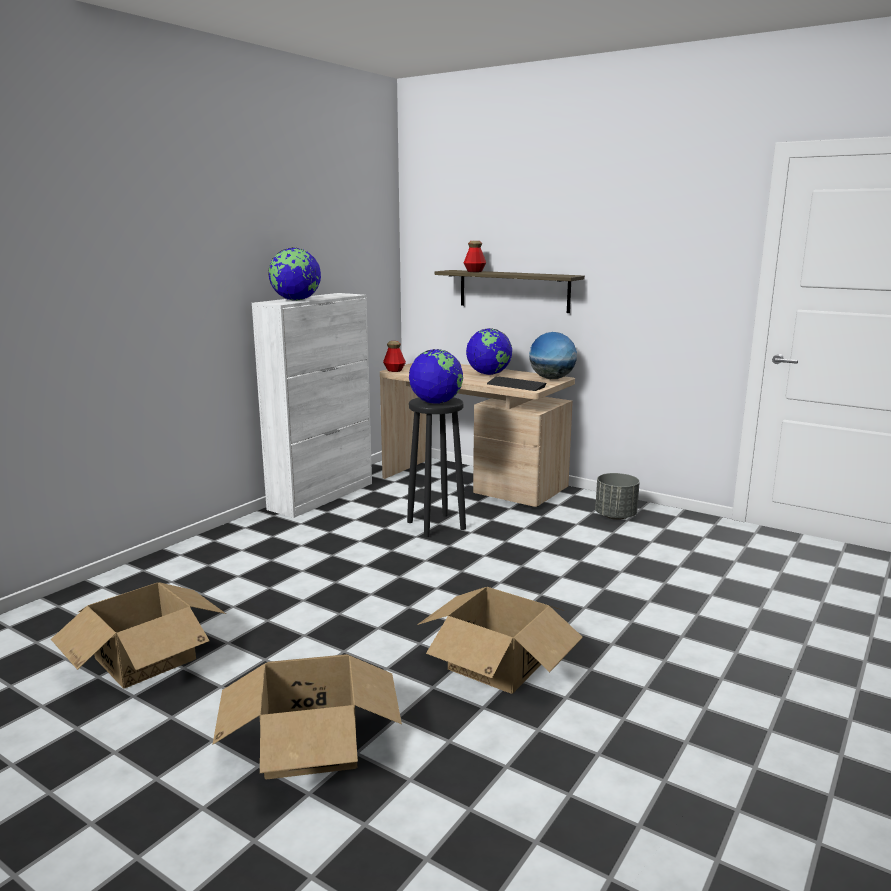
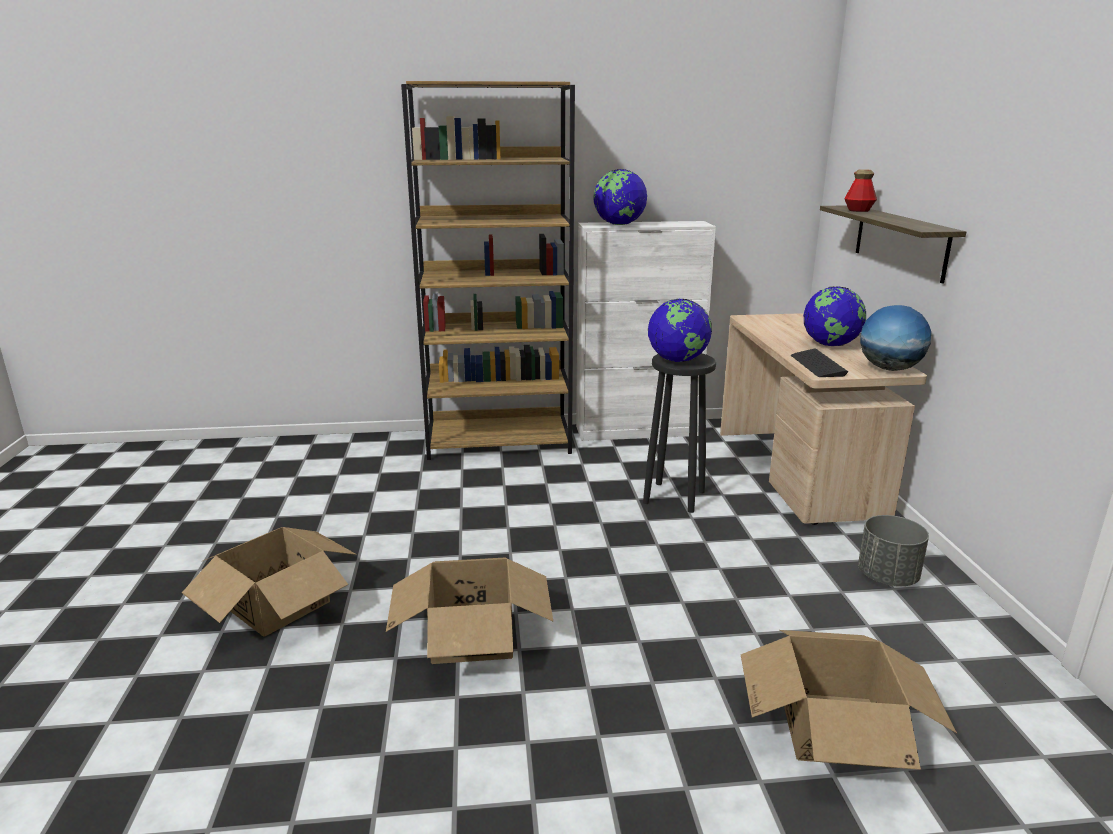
camera: 50 degrees right, 5 degrees up
(145, 658) = (321, 497): cardboard box -> cardboard box (835, 728)
(225, 544) = (499, 442): none -> brown bookcase
(394, 370) = (745, 318): bottle -> none

